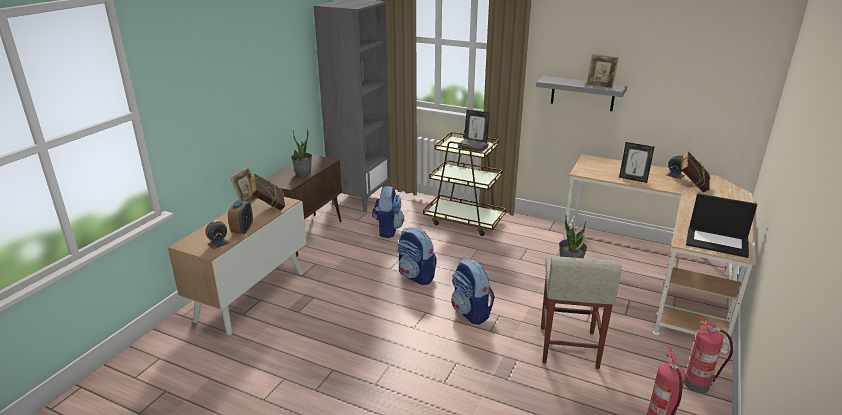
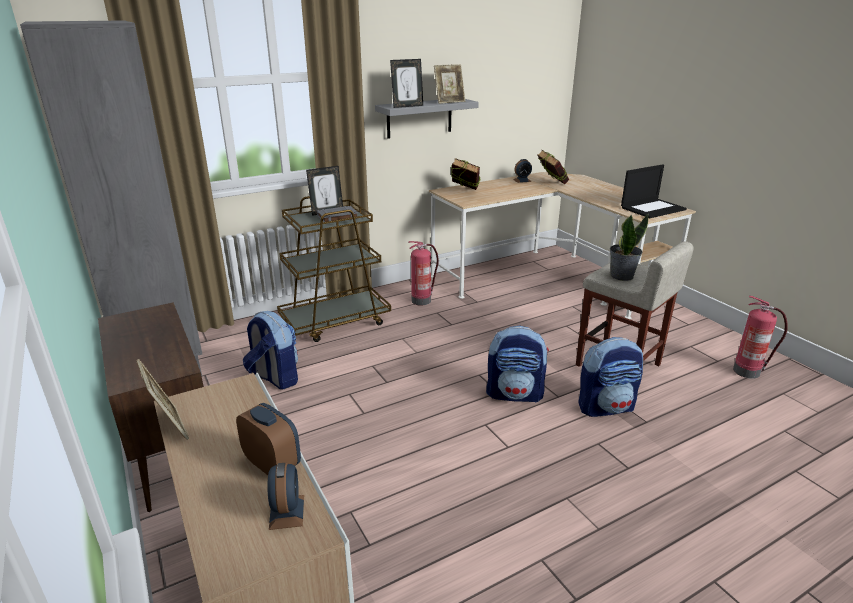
camera: 55 degrees left, 0 degrees up
(269, 208) = (233, 410): book -> book (465, 192)
(303, 173) = (163, 343): potted plant -> none
(416, 276) = (405, 400): backpack -> backpack (606, 407)
(633, 179) = (509, 192): picture frame -> picture frame (407, 106)
(698, 384) = (705, 333): fire extinguisher -> fire extinguisher (422, 300)

